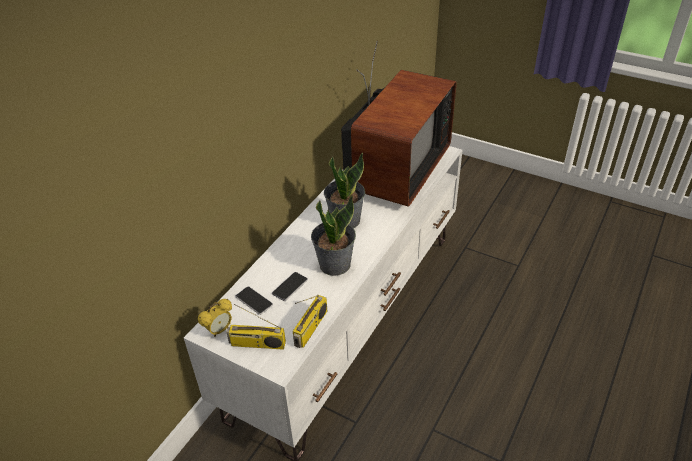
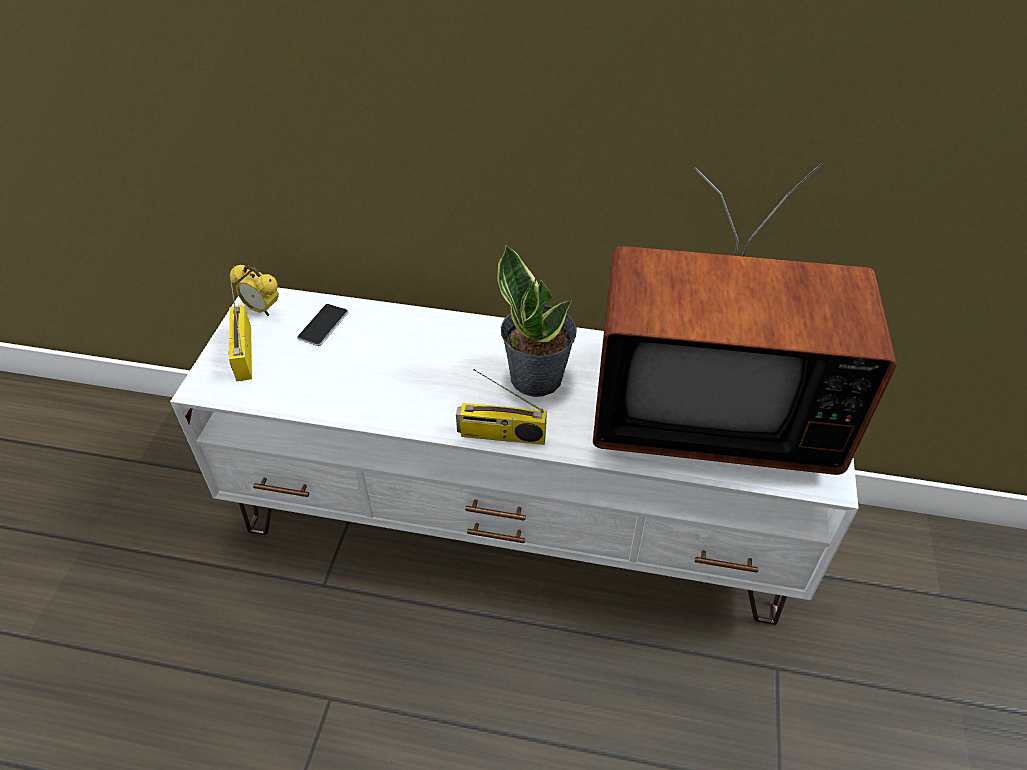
camera: 70 degrees right, 5 degrees up
(290, 287) = (360, 354): phone -> none
(311, 328) = (280, 399): radio -> radio (501, 435)
(334, 264) = (425, 390): potted plant -> none

